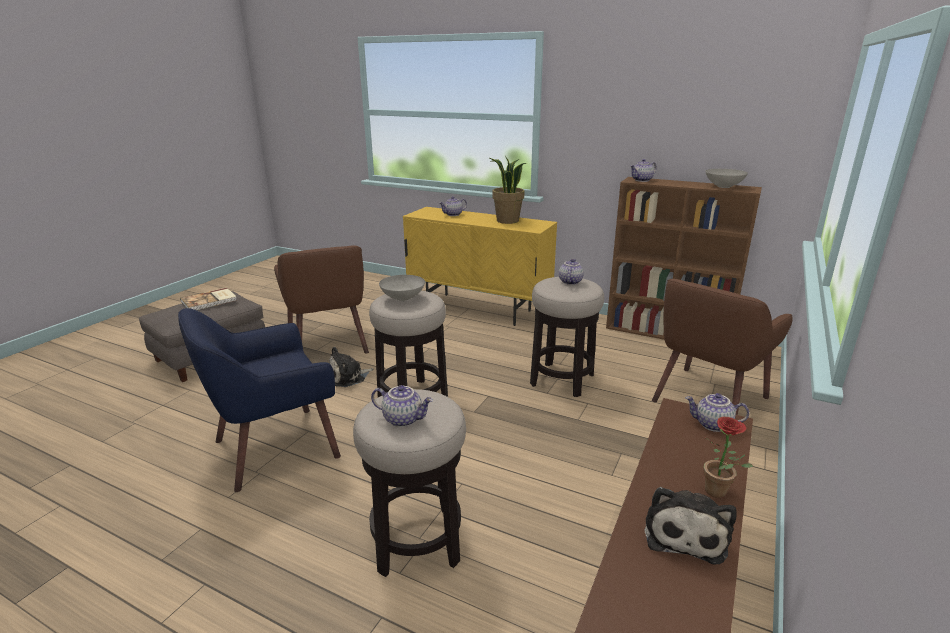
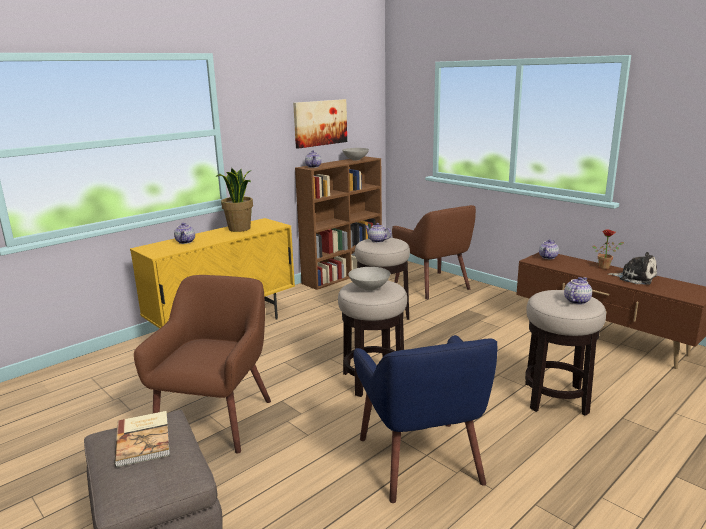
camera: 70 degrees left, 5 degrees down
(328, 344) = (217, 418): brown armchair -> brown armchair turned 75 degrees counterclockwise
(349, 377) = (309, 410): plush toy -> none
(684, 125) = (320, 123): none -> picture

